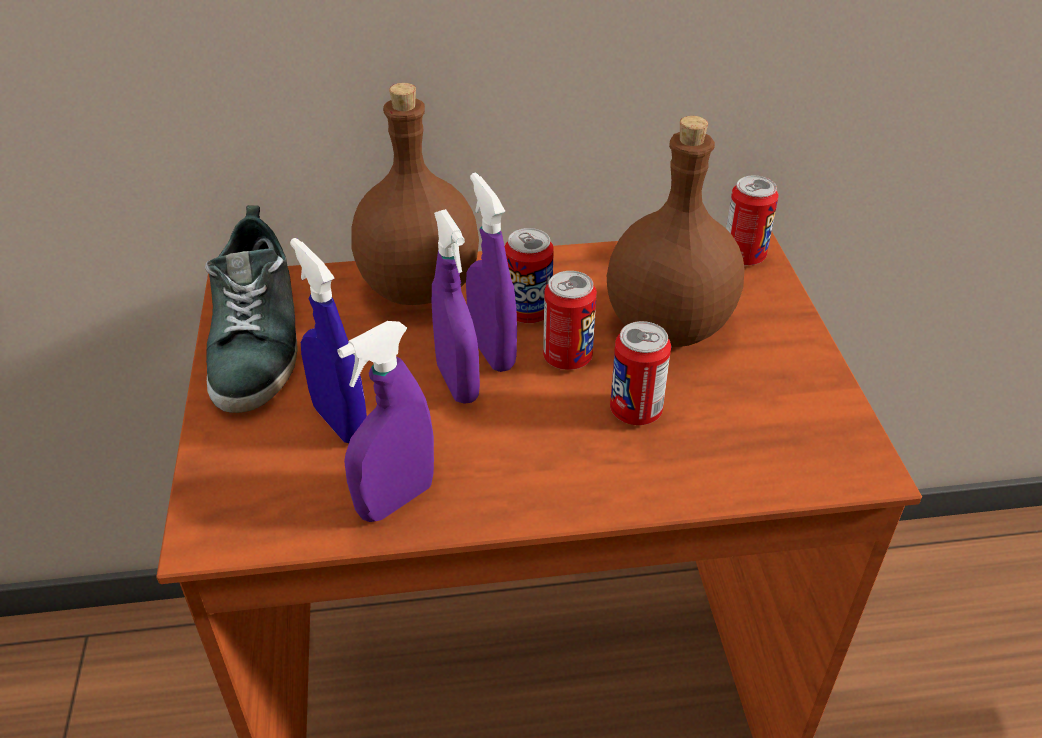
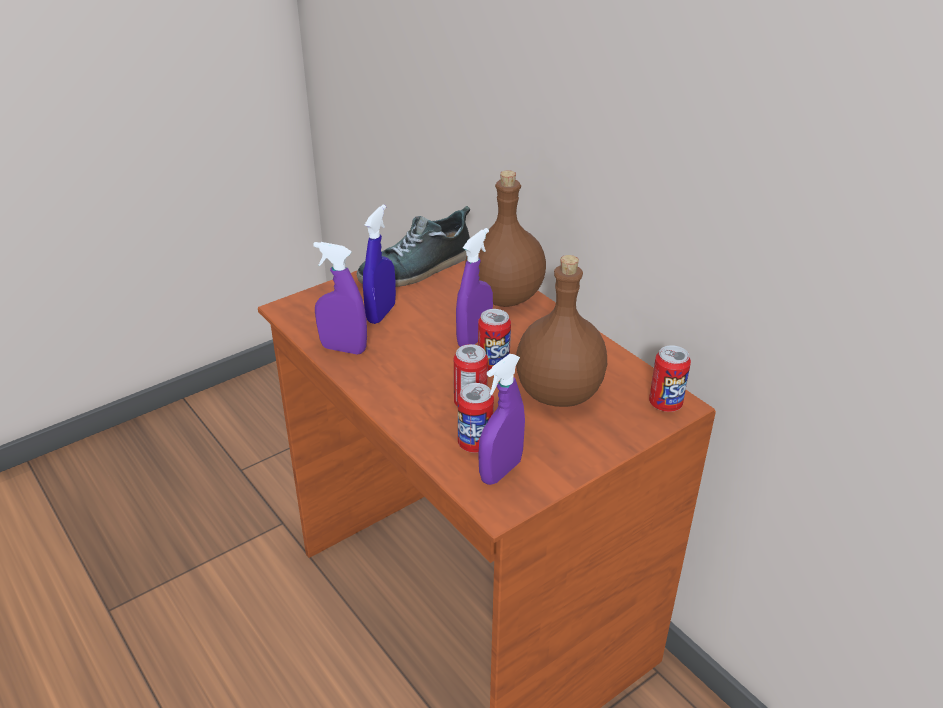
camera: 60 degrees right, 5 degrees down
(457, 383) = (439, 337): purple spray bottle -> purple spray bottle (500, 471)
(528, 313) = (519, 339): can -> can (475, 443)

